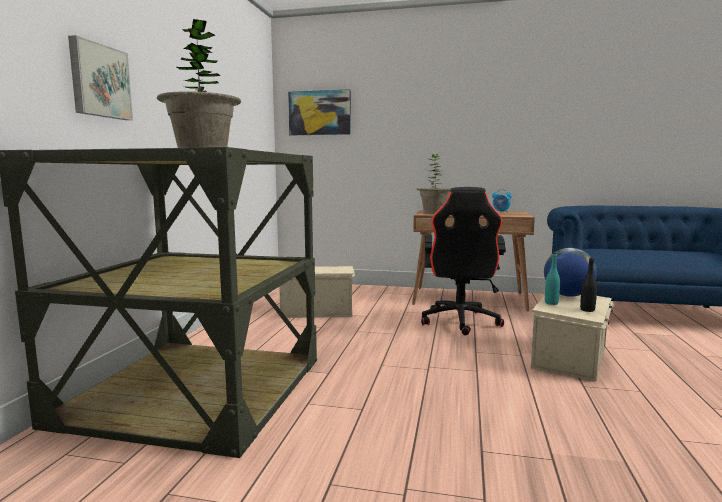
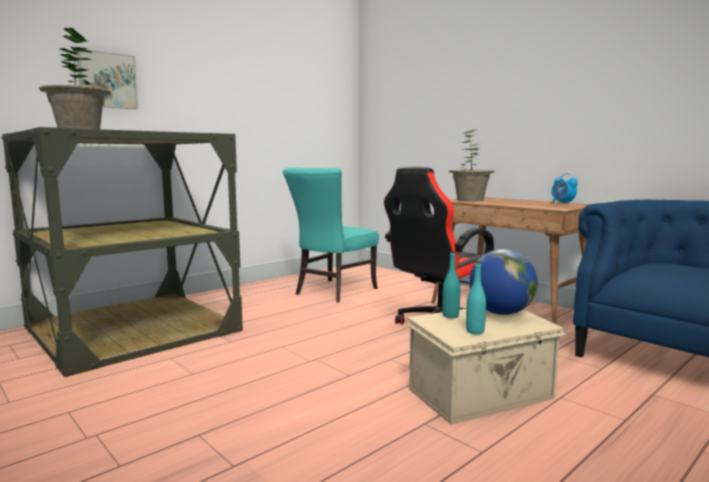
camera: 35 degrees right, 0 degrees up
(317, 310) = (332, 292): beige storage box -> turquoise chair
(319, 113) = (394, 89): picture -> none
(587, 310) = (475, 331): black bottle -> turquoise bottle

